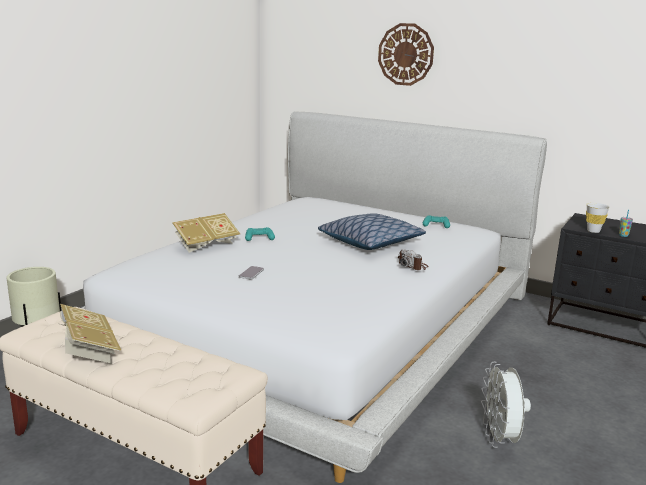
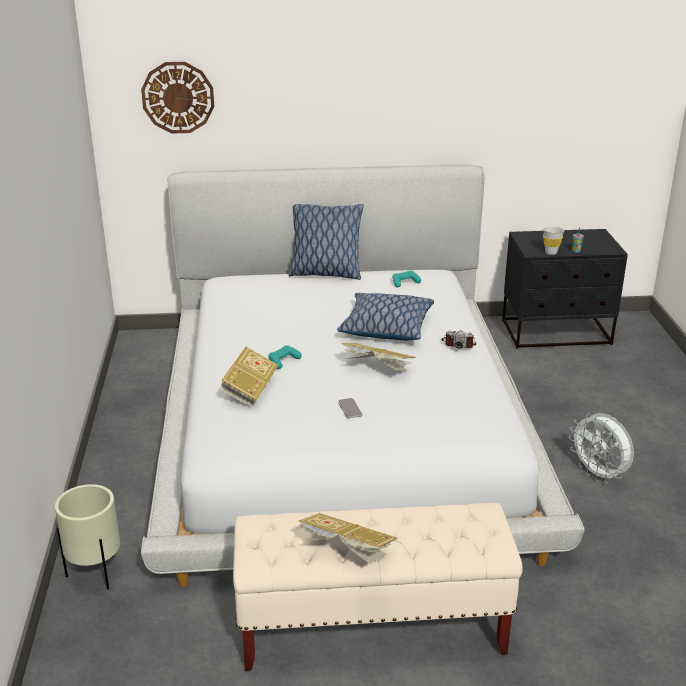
camera: 35 degrees left, 10 degrees up
(316, 260) = (377, 369): none -> book
(383, 209) = (325, 274): none -> pillow
(405, 54) = (306, 89): wall clock -> wall clock (178, 97)

